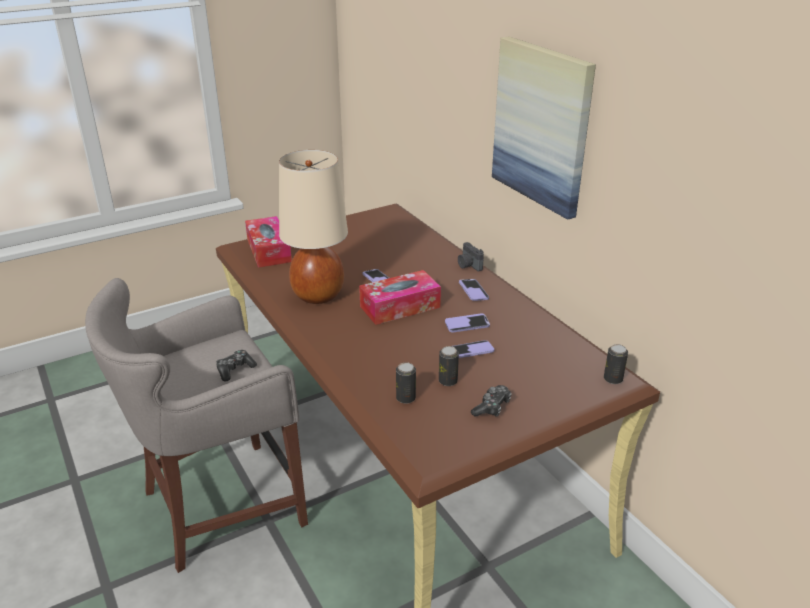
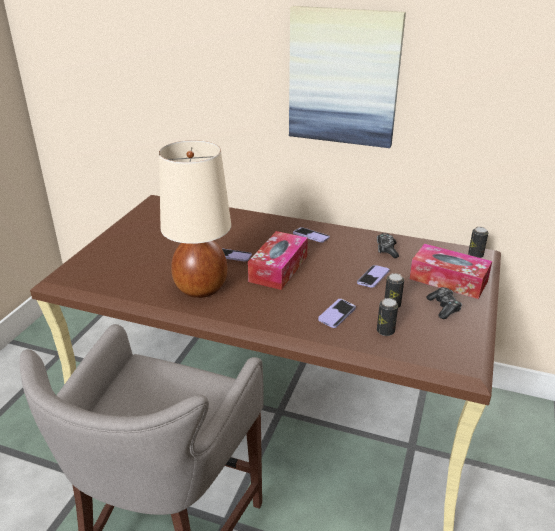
camera: 40 degrees left, 0 degrees up
(235, 369) = (185, 389): game controller -> game controller (386, 250)
(269, 250) = (97, 270): tissue box -> tissue box (448, 280)
(467, 324) = (342, 260): phone -> phone (337, 314)
(468, 265) = (280, 220): camera -> none

